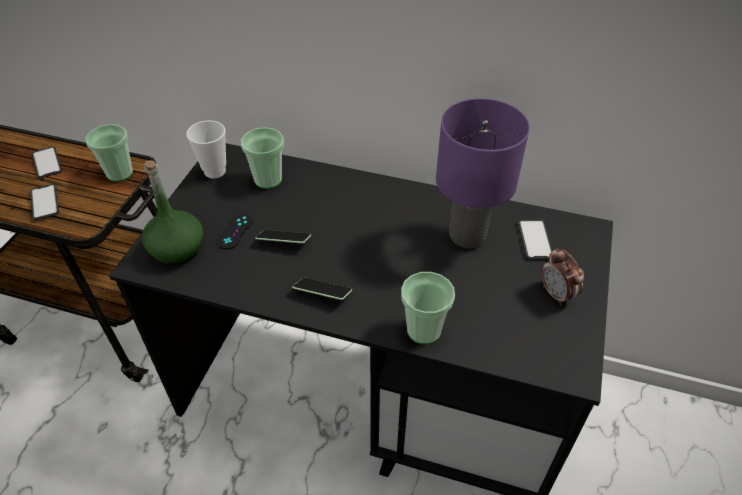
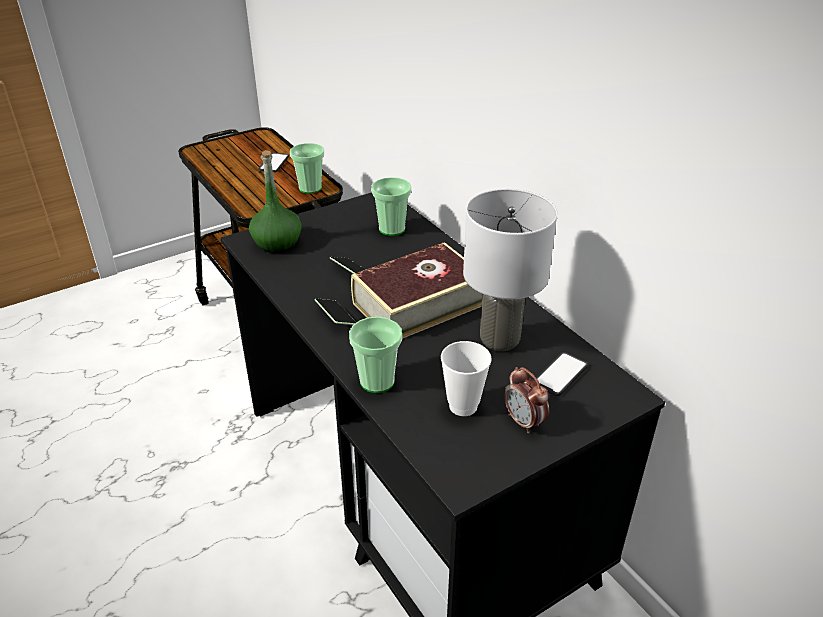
camera: 40 degrees right, 10 degrees down
(45, 202) = (245, 185): phone -> none
(215, 171) = (361, 207): cup -> cup (463, 406)
(235, 231) = (327, 250): black game controller -> none
(372, 240) = (418, 303): none -> book
(468, 236) = (502, 340): purple table lamp -> white table lamp
(556, 294) = (524, 422): alarm clock -> alarm clock turned 45 degrees counterclockwise

